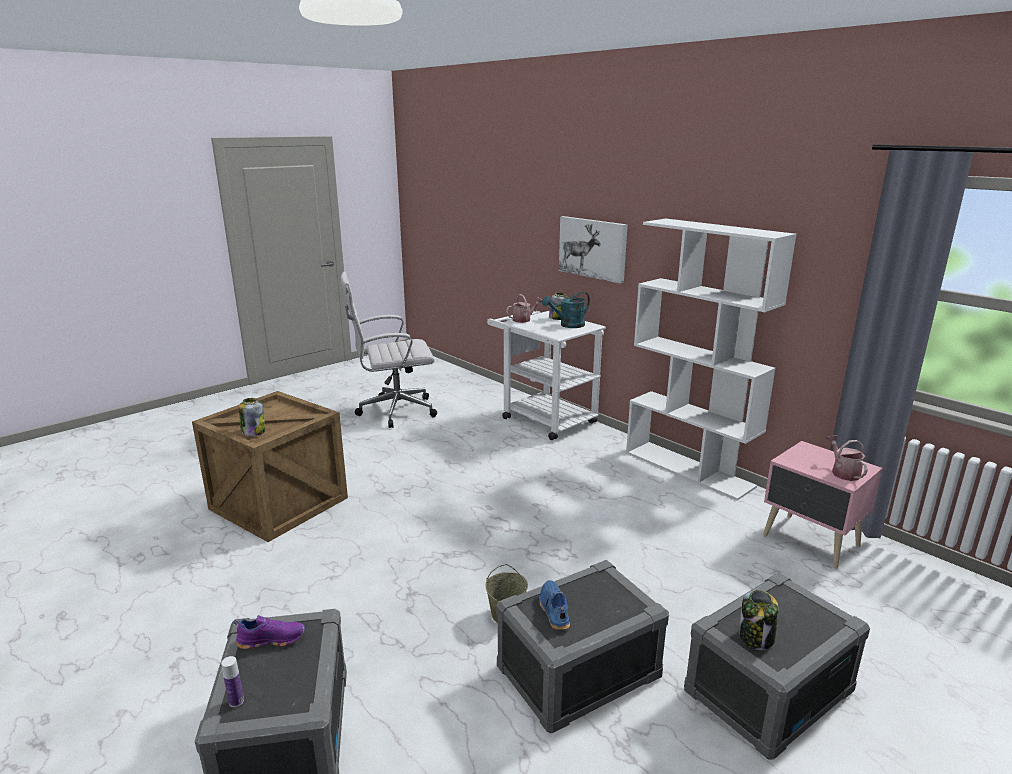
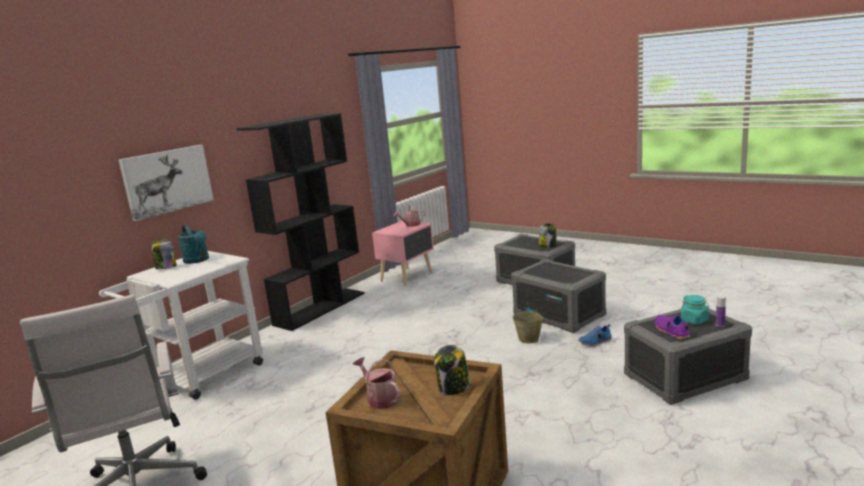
camera: 100 degrees left, 5 degrees down
(278, 683) = (694, 320): none -> turquoise jar
(524, 319) = (167, 277): watering can -> watering can (380, 398)
(553, 610) = (567, 276): blue shoe -> blue shoe (595, 342)
(689, 469) = (320, 308): white bookcase -> black bookcase

